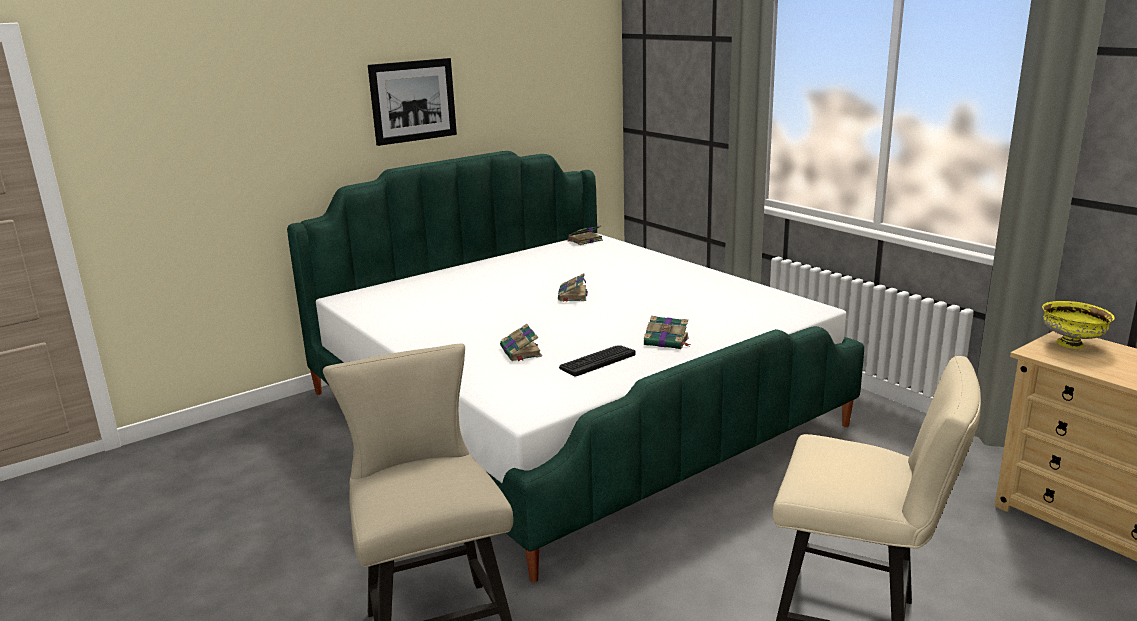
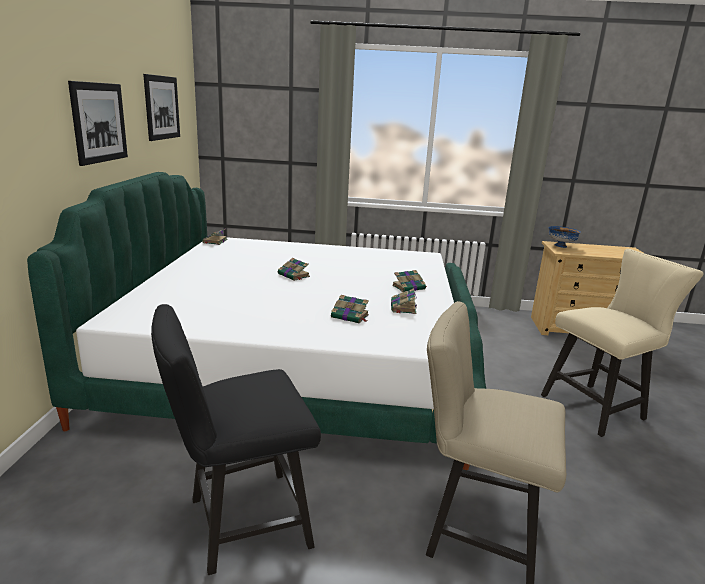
camera: 50 degrees left, 0 degrees up
(303, 511) = (239, 523): none -> black chair
(536, 74) = (162, 107): none -> picture
(597, 361) = (403, 308): keyboard -> book
(1071, 344) = (561, 246): yellow bowl -> blue bowl

